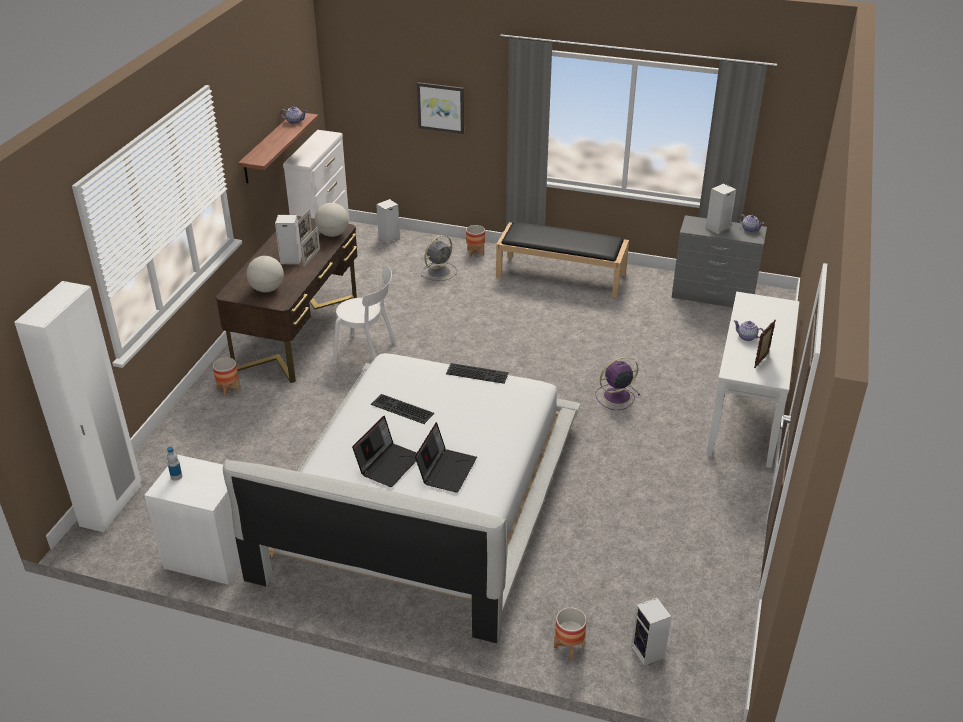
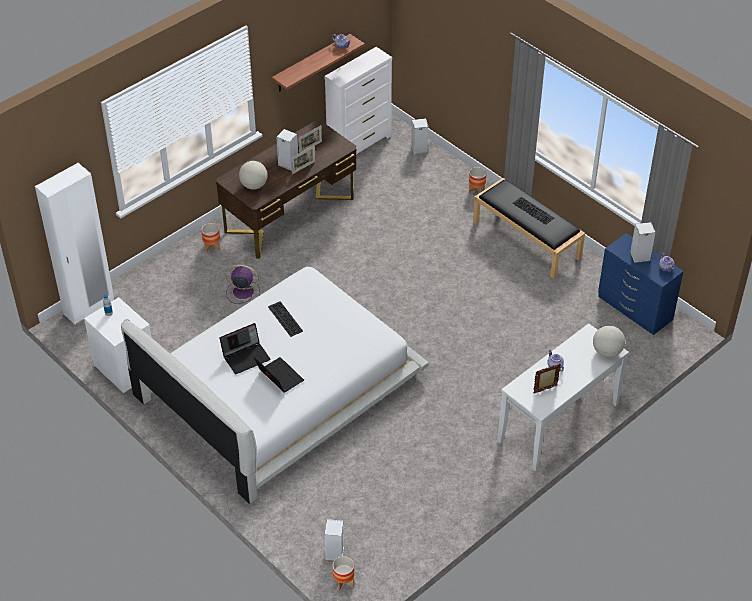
camera: 30 degrees right, 10 degrees up
(332, 234) = (334, 150): globe -> globe (607, 352)
(368, 353) = (325, 254): white chair -> none
(439, 271) = (434, 198): grey fan -> none
(441, 107) = (470, 64): picture -> none
(446, 470) = (278, 377): laptop -> laptop turned 90 degrees counterclockwise
(478, 373) = (358, 311): keyboard -> keyboard (534, 210)
(569, 646) = (290, 526): planter -> planter (343, 581)
(615, 396) = (474, 365): purple fan -> purple fan (242, 292)
(713, 296) = (634, 308): grey dresser -> blue dresser

